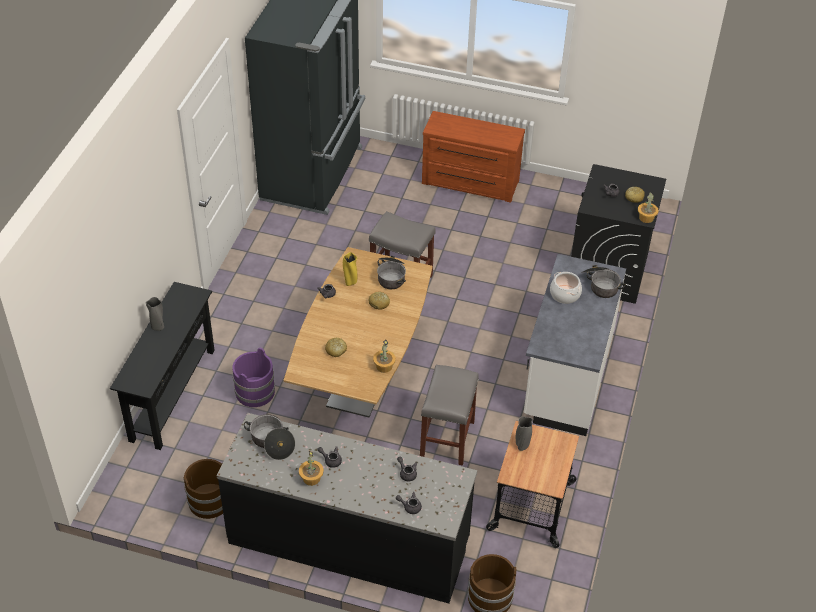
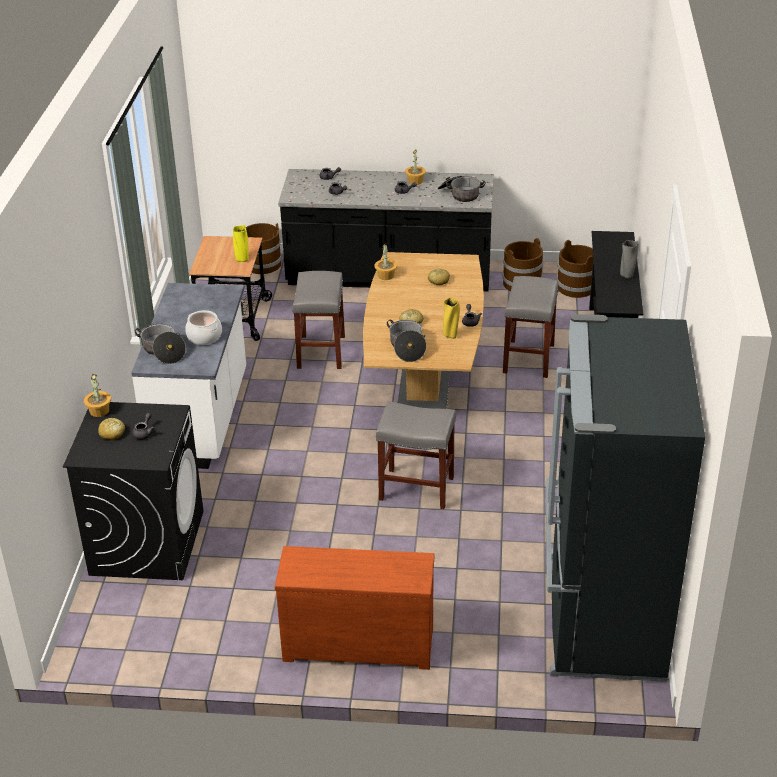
camera: 170 degrees right, 10 degrees down
(156, 482) = (576, 287): none -> brown bucket
(255, 391) = (529, 359): purple bucket -> grey stool
(522, 446) = (242, 260): grey vase -> yellow vase

